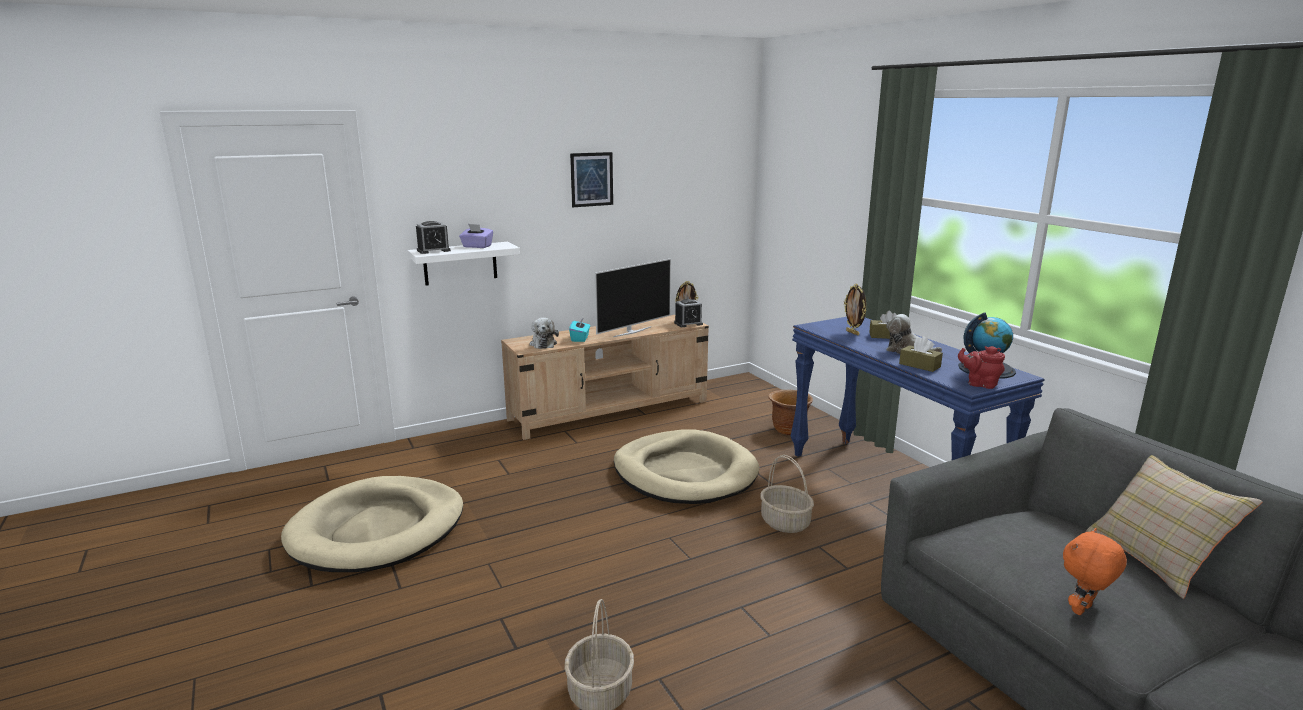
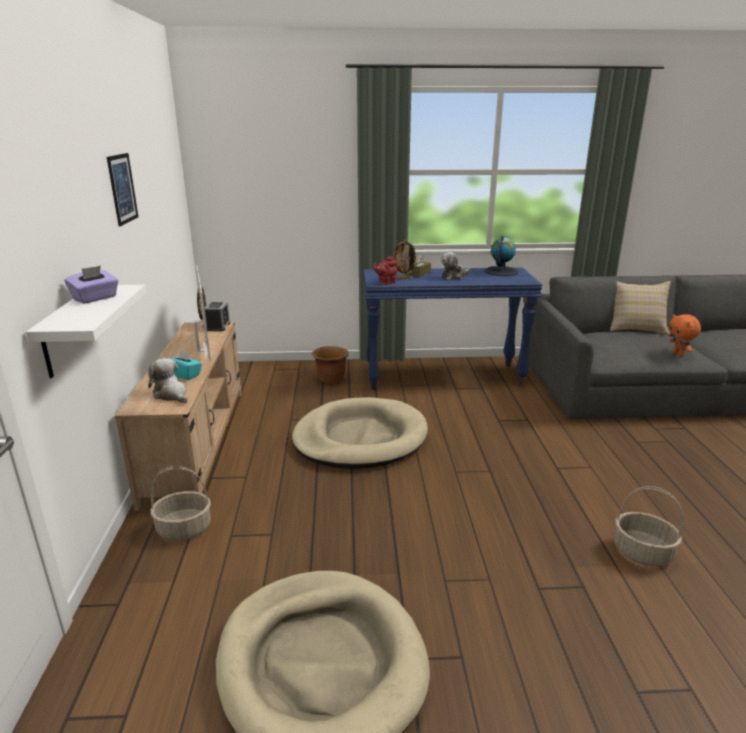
camera: 65 degrees left, 5 degrees up
(433, 250) = (72, 318): alarm clock -> none
(543, 343) = (171, 395): plush toy -> plush toy turned 150 degrees counterclockwise
(785, 523) = (463, 421): basket -> basket (185, 528)
(919, 365) = (483, 280): brown tissue box -> none
(980, 384) = (524, 278): red teapot -> red teapot (385, 282)

